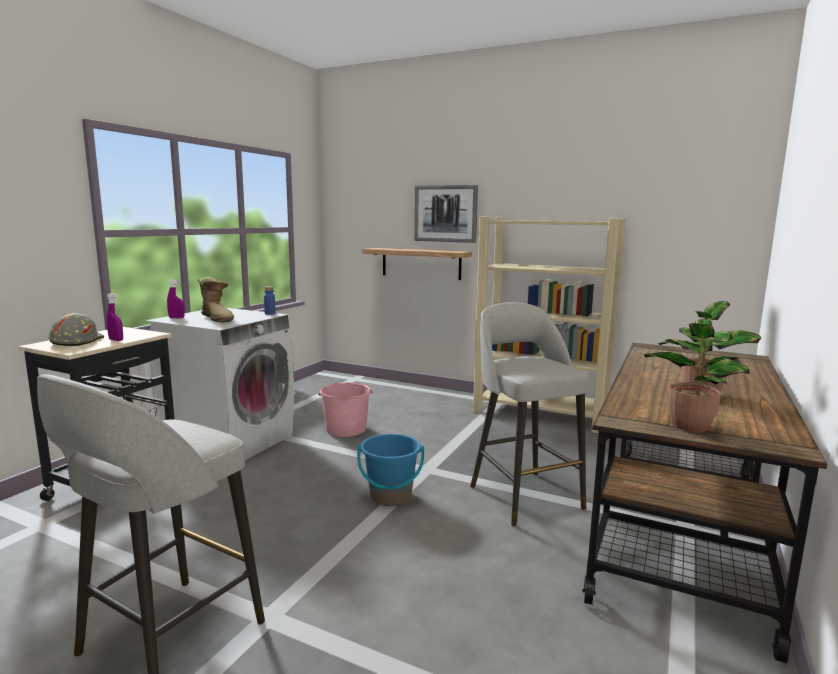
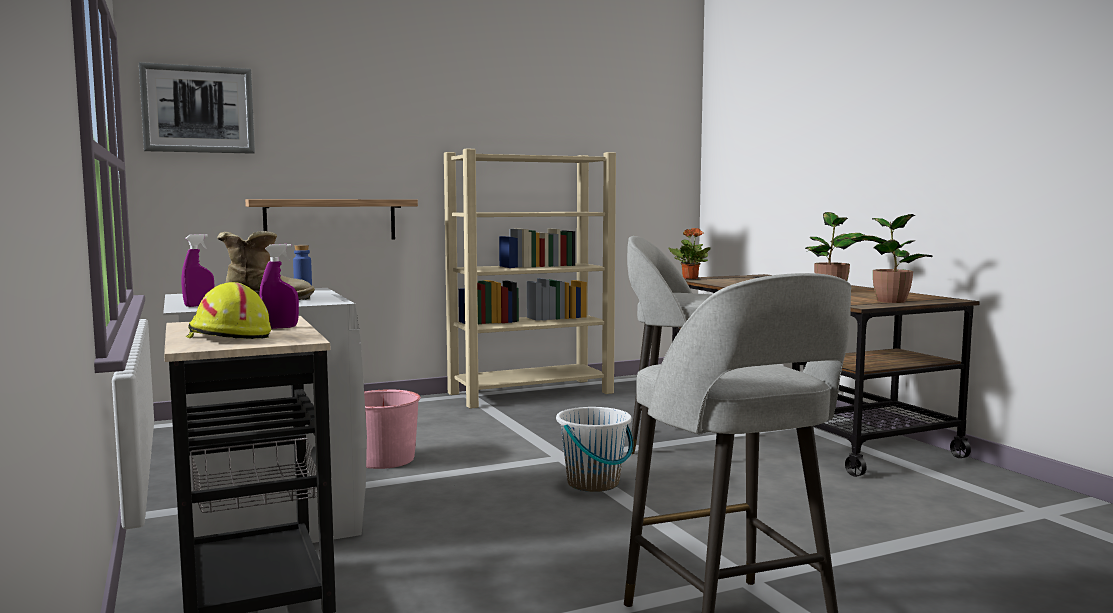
camera: 50 degrees left, 5 degrees down
(76, 341) = (227, 337): grey hard hat -> yellow hard hat
(390, 496) = (593, 483): blue bucket -> white bucket
(445, 213) = (366, 147): picture -> picture (198, 109)
(651, 346) = (690, 278): none -> potted plant

